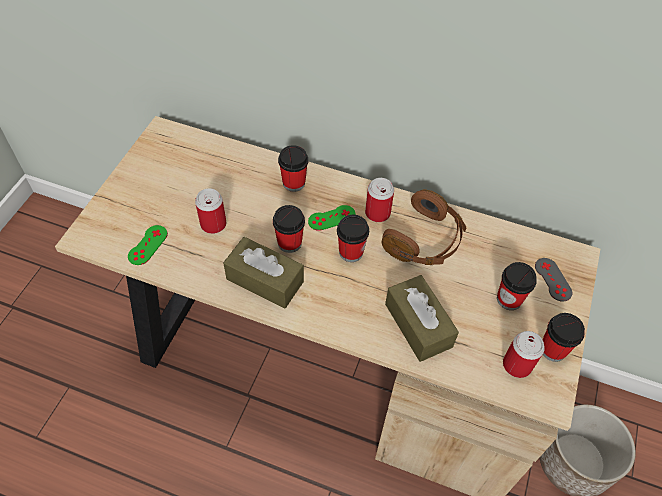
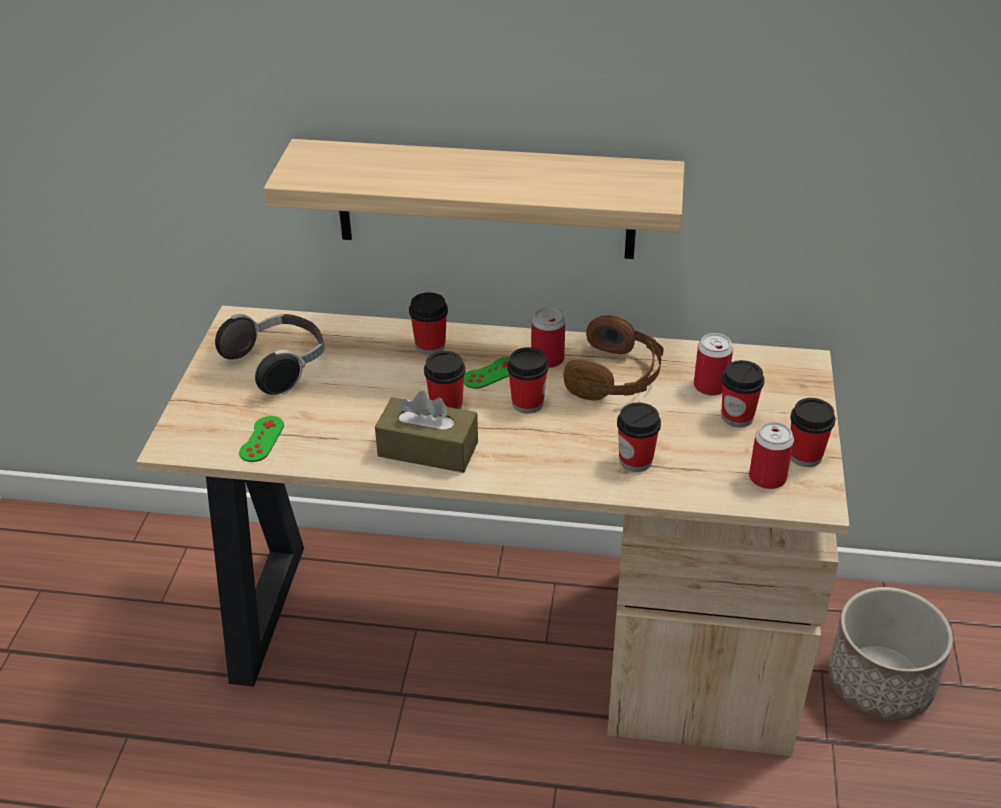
camera: 10 degrees left, 15 degrees down
(179, 179) = (279, 365): none -> headphones
(213, 224) = (340, 404): can -> can (710, 386)
(349, 84) = (485, 199): none -> shelf
(418, 325) = (635, 460): brown tissue box -> cup
(553, 279) = (783, 389): grey game controller -> none

